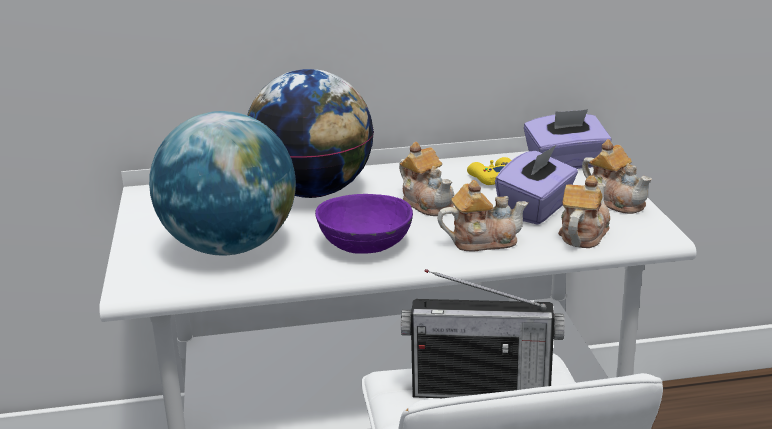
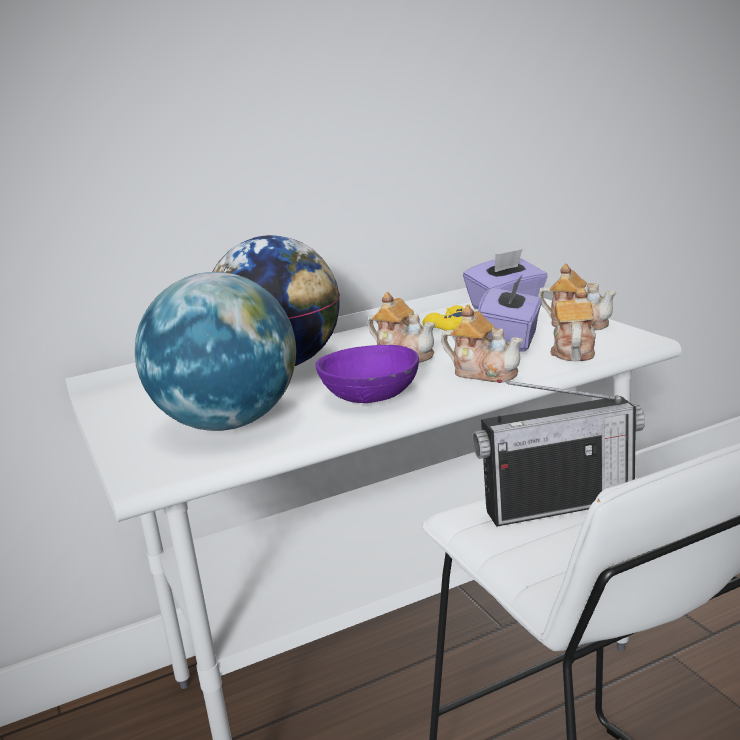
camera: 15 degrees left, 5 degrees down
(482, 241) = (484, 372): teapot -> teapot turned 60 degrees clockwise

